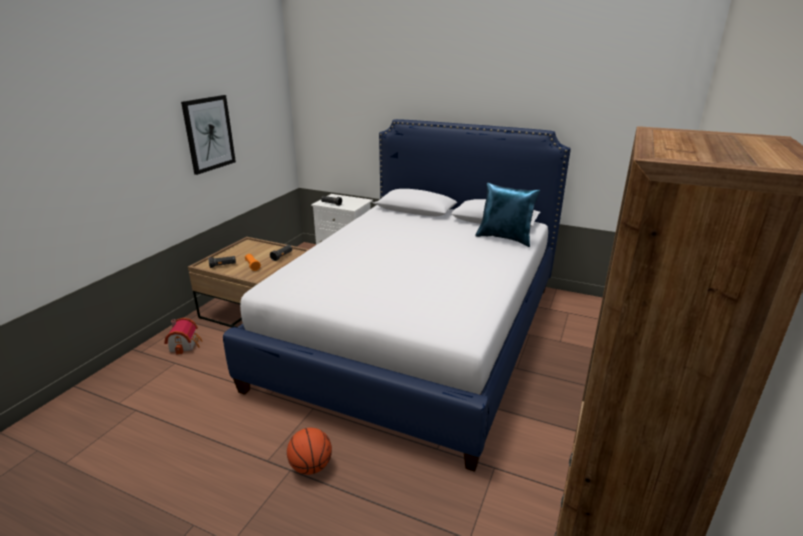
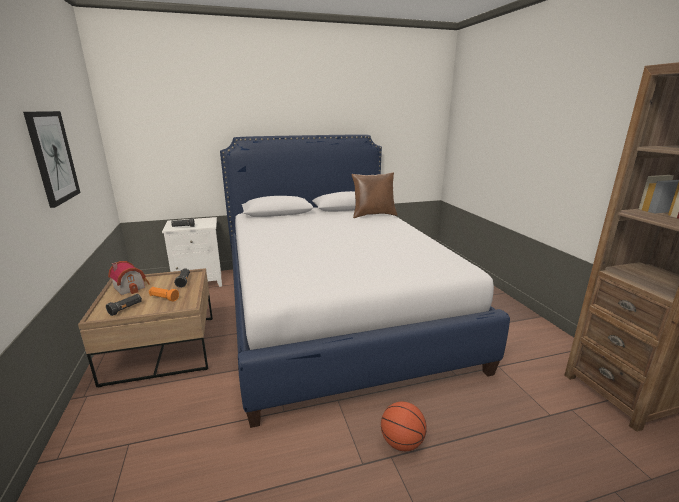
camera: 40 degrees left, 5 degrees down
(186, 344) = (117, 419): toy house -> toy house (131, 287)
(505, 238) = (373, 215): blue pillow -> brown pillow

